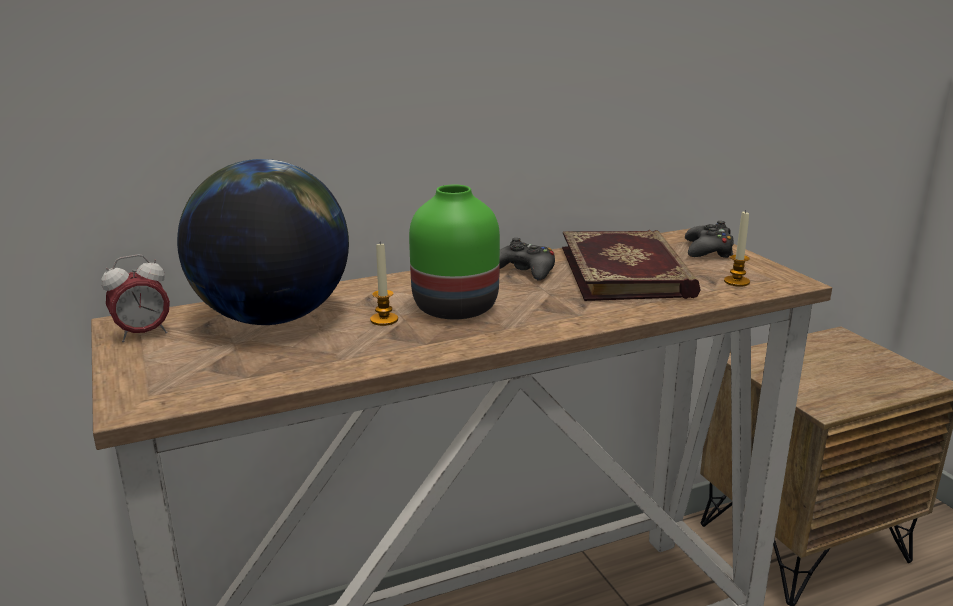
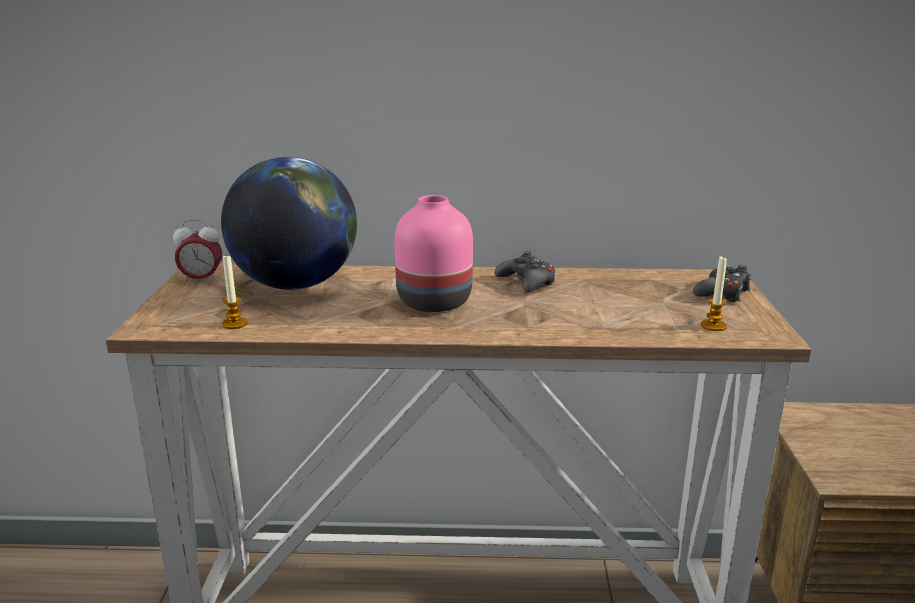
camera: 25 degrees right, 0 degrees up
(384, 320) = (370, 301): candle -> candle (234, 324)
(454, 308) = (432, 302): green vase -> pink vase
(627, 271) = (619, 298): book -> none

